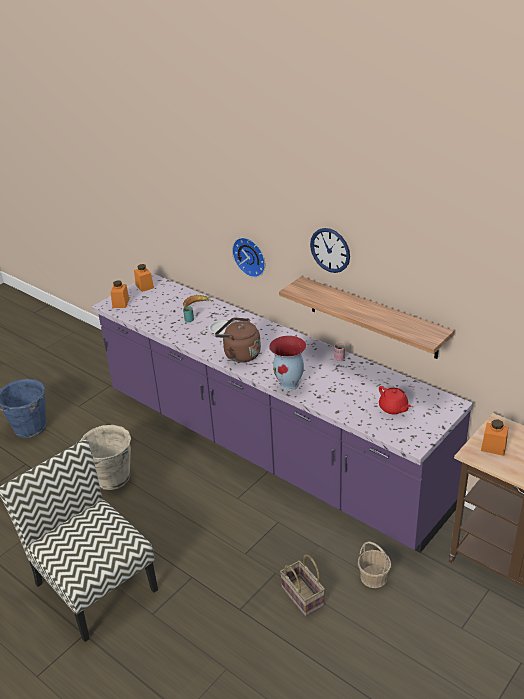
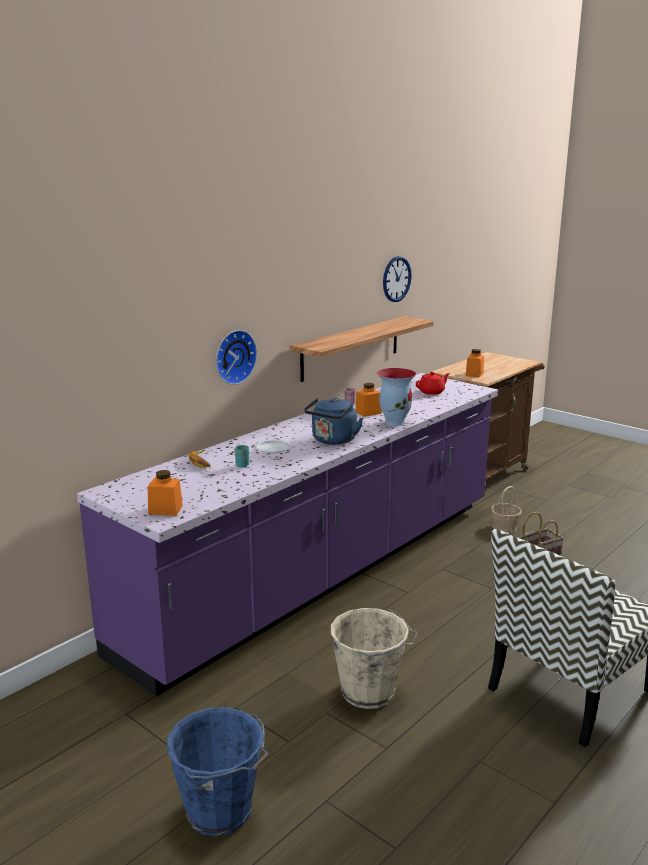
camera: 90 degrees left, 15 degrees down
(144, 286) = (121, 495): orange jar -> orange jar (368, 412)
(239, 354) = (333, 441): brown kettle -> blue kettle
(330, 250) = (316, 295): wall clock -> wall clock (396, 279)

